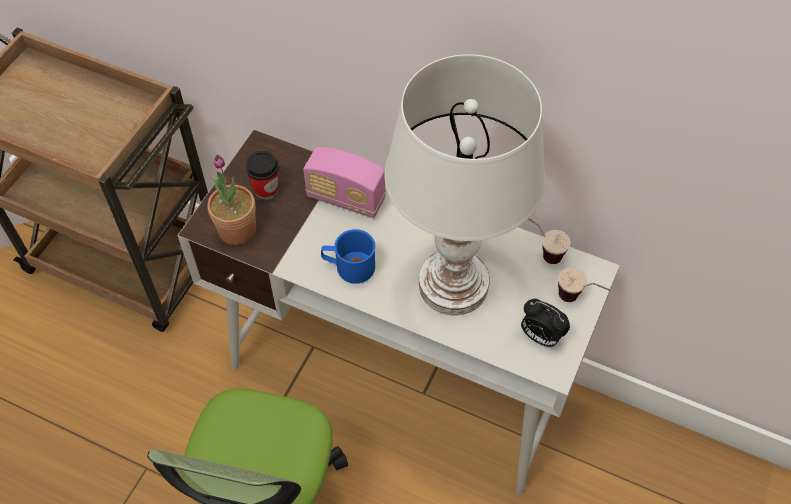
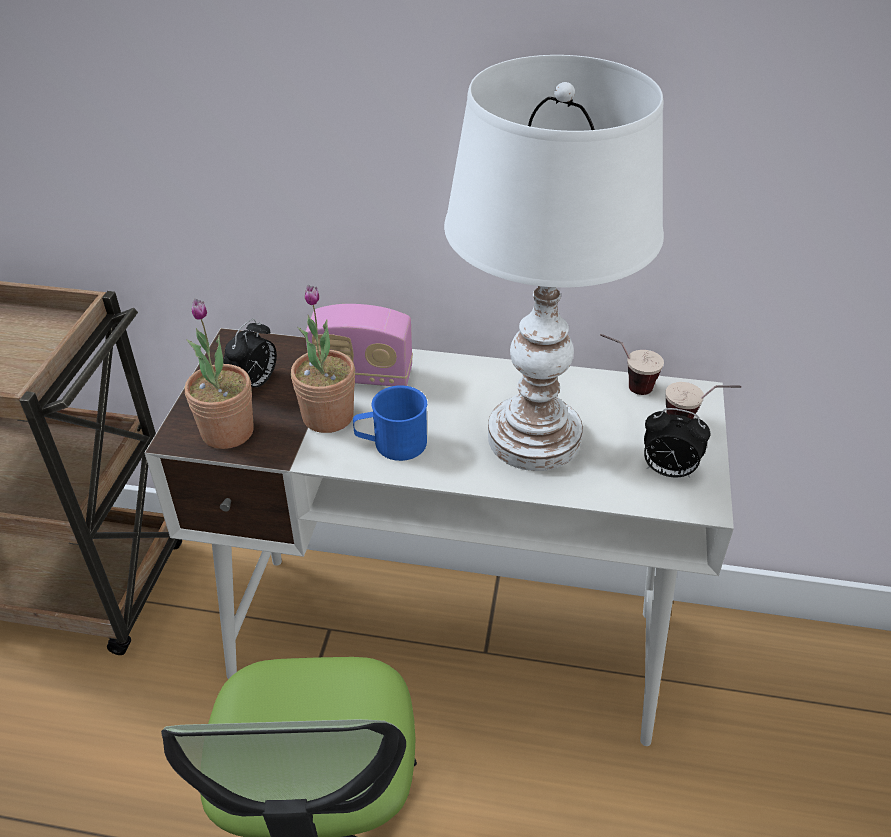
camera: 15 degrees left, 15 degrees down
(266, 190) = (255, 384): cup -> alarm clock
(311, 232) = (328, 416): none -> potted plant

